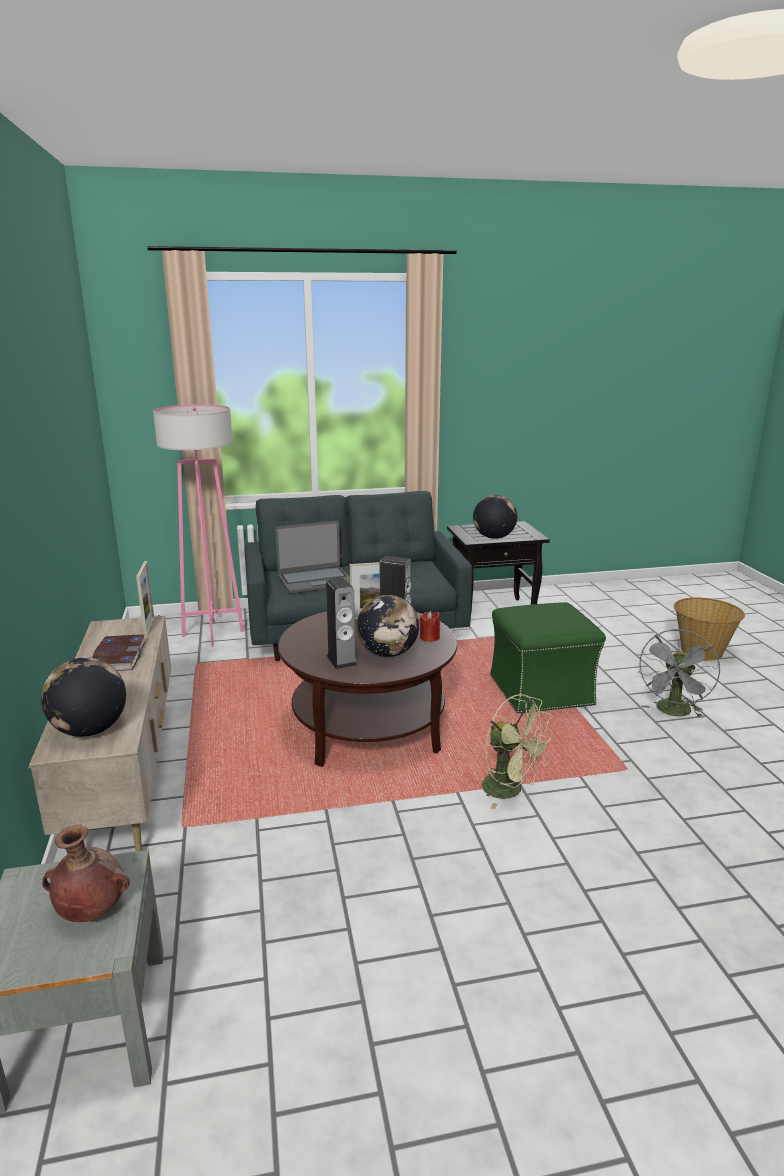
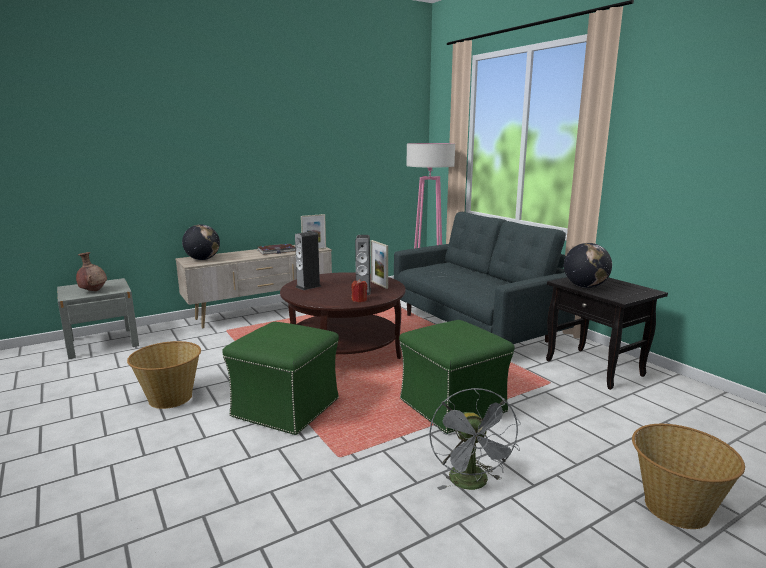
camera: 70 degrees right, 5 degrees down
(315, 581) = (444, 271): laptop -> none
(388, 653) = (325, 294): globe -> none
(438, 898) = (170, 398): none -> basket
(510, 791) = (287, 408): green fan -> green ottoman
(673, 712) = (472, 484): grey fan -> grey fan turned 105 degrees counterclockwise

